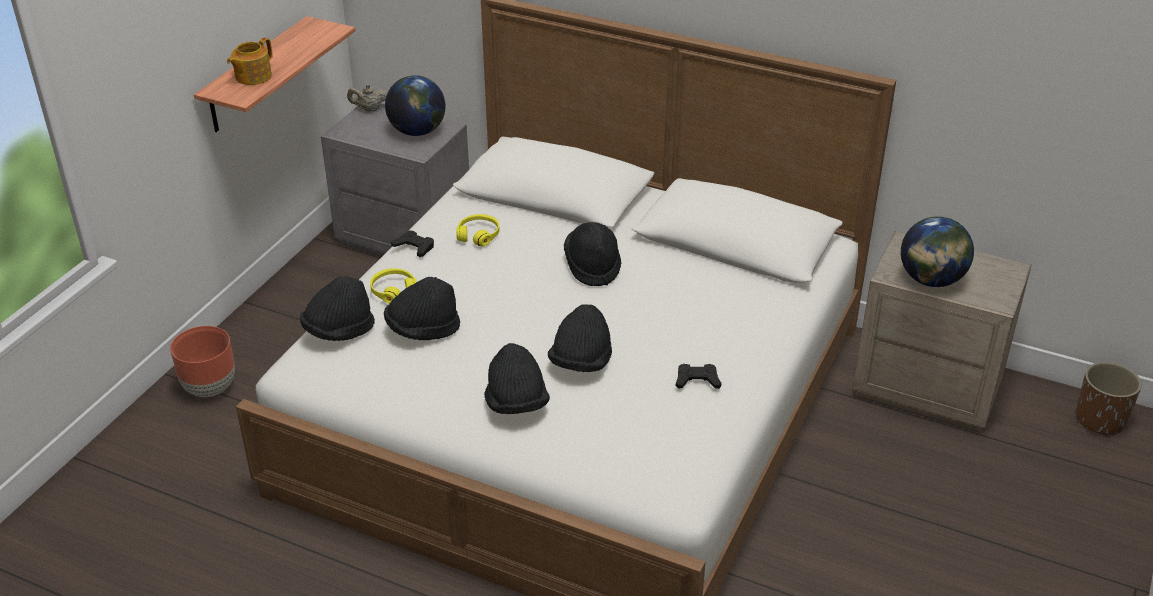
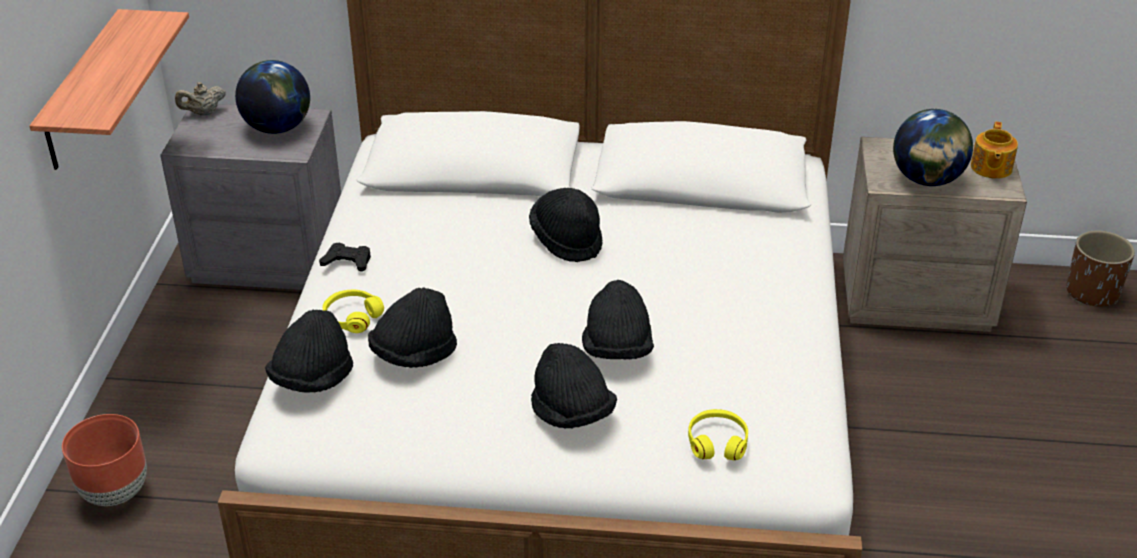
camera: 20 degrees left, 0 degrees up
(252, 76) = (94, 91): teapot -> teapot (990, 168)
(478, 235) = (416, 232): yellow headphones -> yellow headphones (717, 442)
(697, 380) = (753, 339): black game controller -> none

